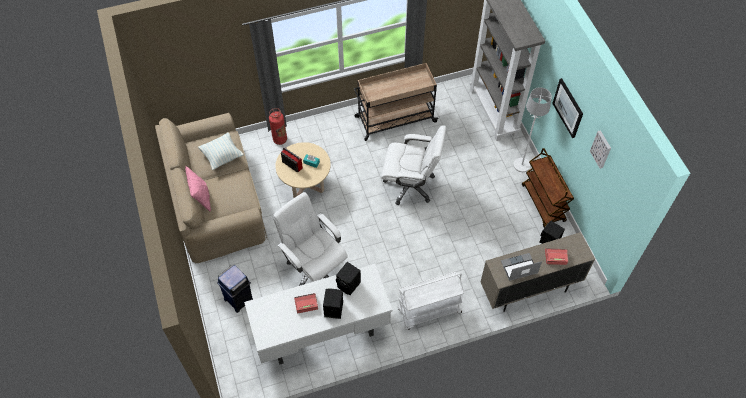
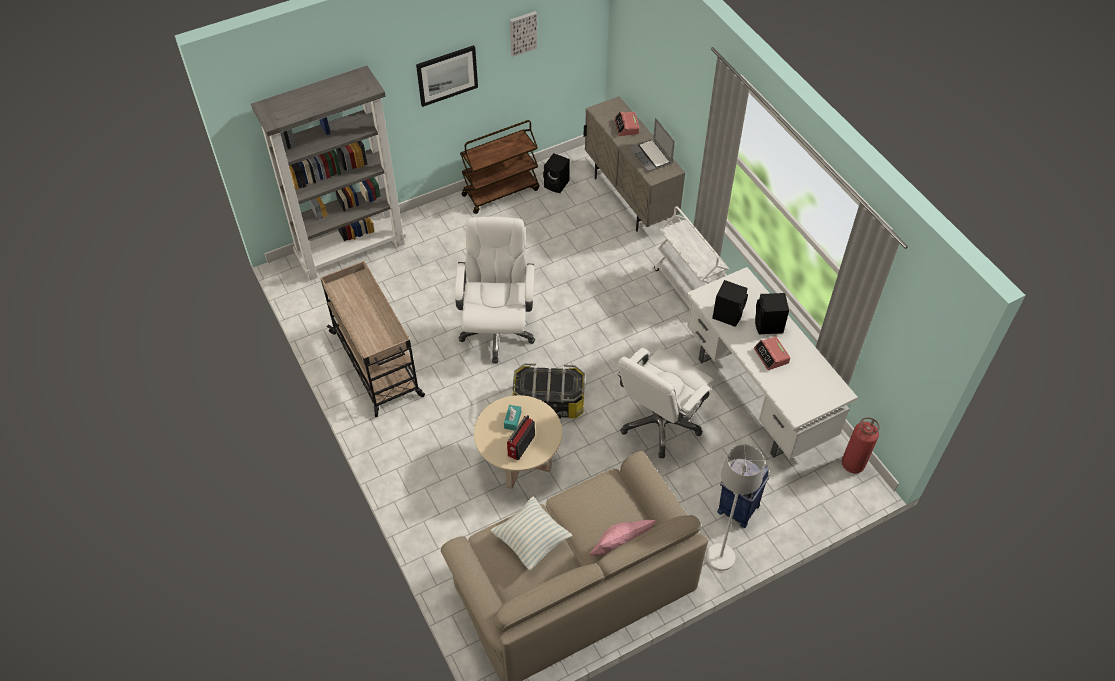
camera: 100 degrees left, 5 degrees down
(280, 139) = (436, 516): fire extinguisher -> fire extinguisher (852, 464)
(345, 206) = (549, 402): none -> storage box
(521, 165) = (443, 216): white floor lamp -> white floor lamp (720, 558)

